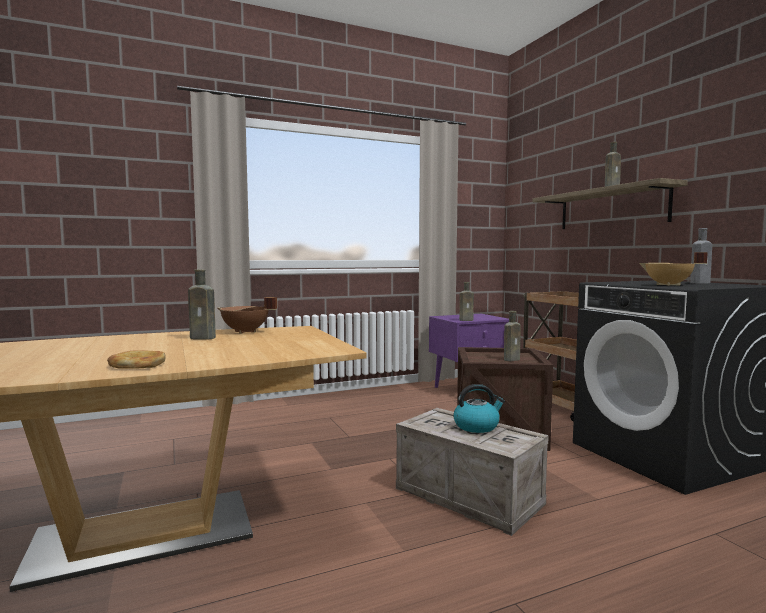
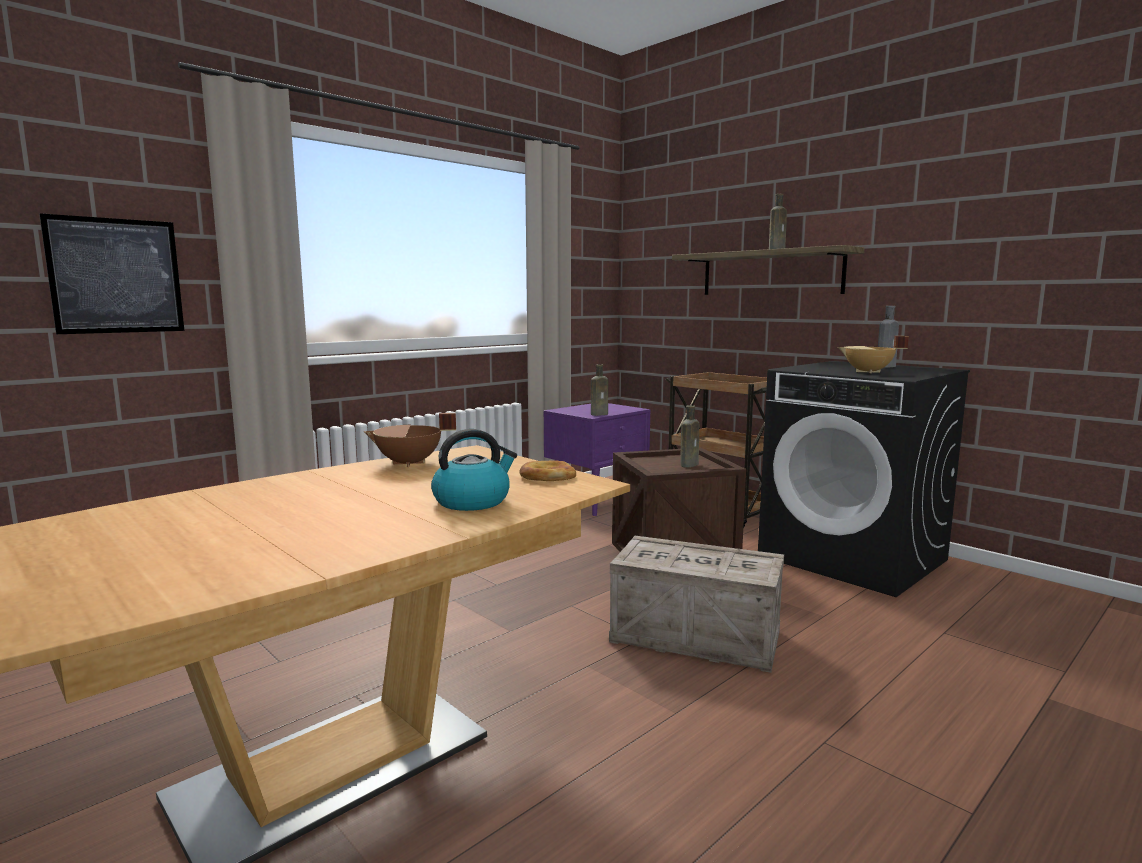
camera: 20 degrees left, 5 degrees up
(136, 215) = (116, 276): none -> picture
(137, 364) = (376, 535): bread -> bread (547, 476)
(204, 338) = (373, 479): brown bottle -> none
(477, 426) = (703, 554): kettle -> kettle (473, 501)

